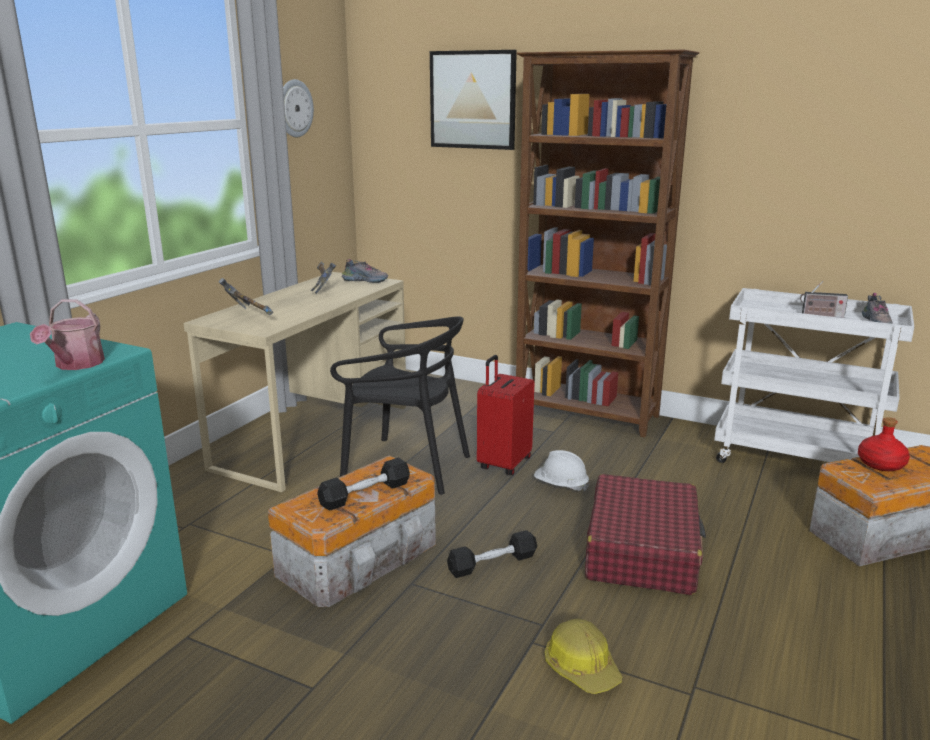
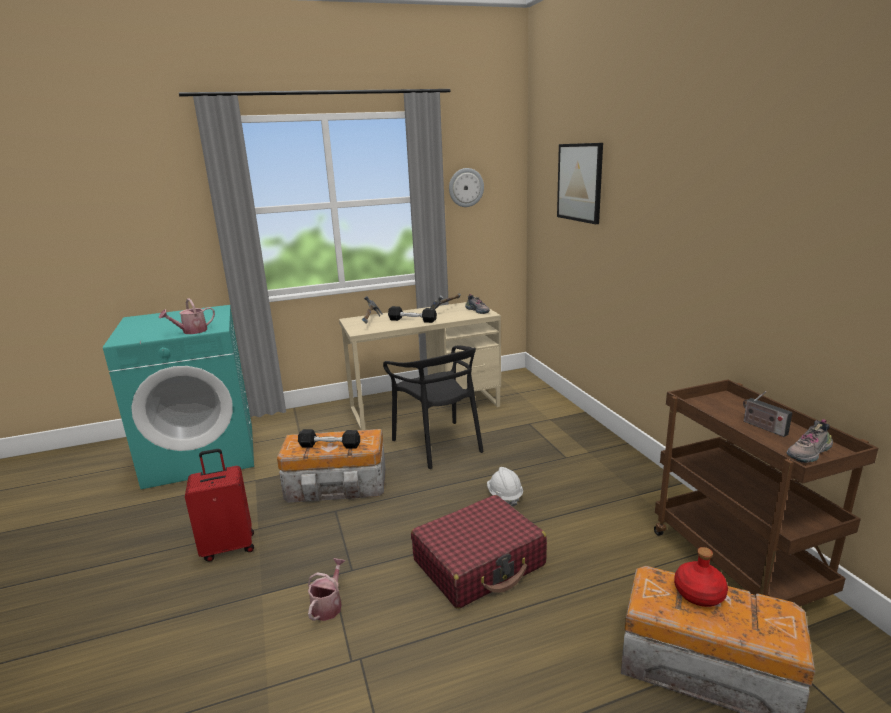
camera: 45 degrees right, 0 degrees up
(492, 563) = (386, 522): black dumbbell -> black dumbbell (412, 320)
(503, 464) = (495, 465): red suitcase -> red suitcase (229, 546)
(582, 668) = (328, 605): hard hat -> watering can
(587, 415) = (612, 454): brown bookcase -> none
(797, 459) = (738, 566): white cart -> brown cart

